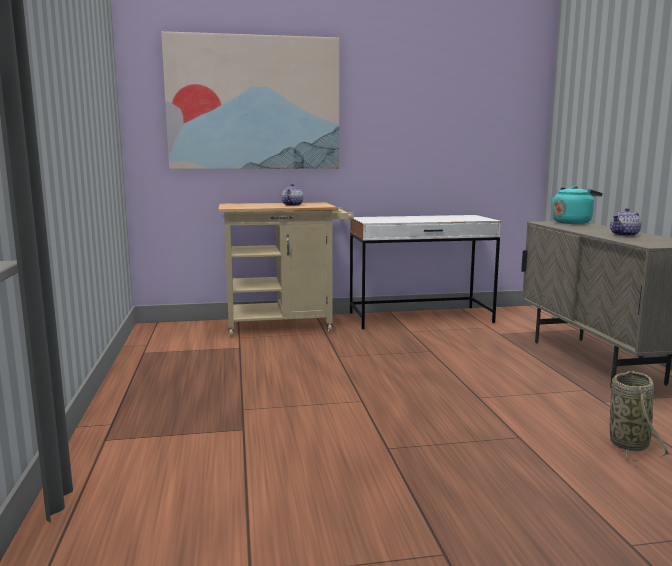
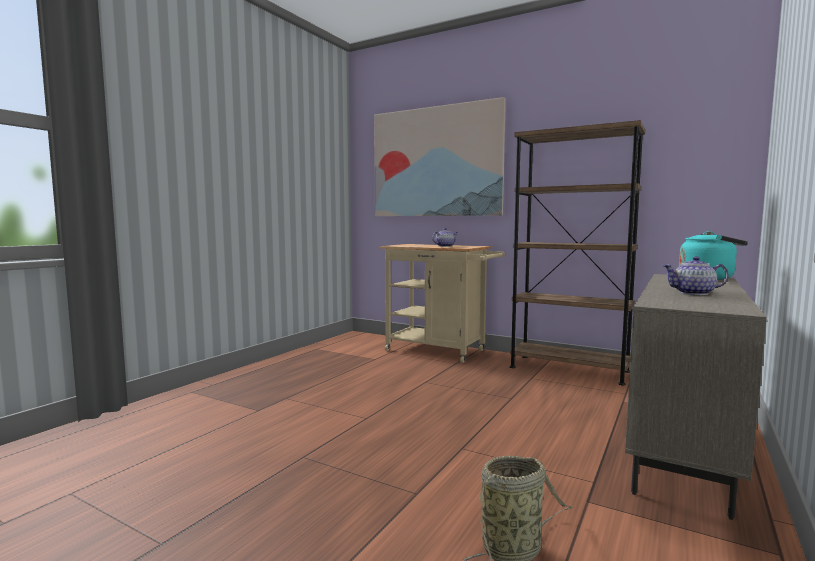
camera: 40 degrees right, 5 degrees down
(420, 318) = (568, 369): white desk -> brown bookcase

